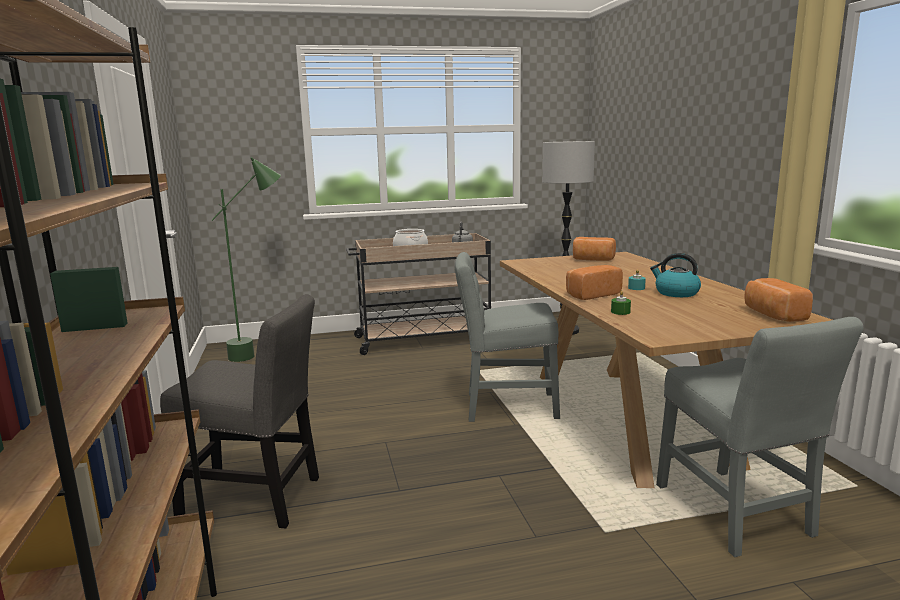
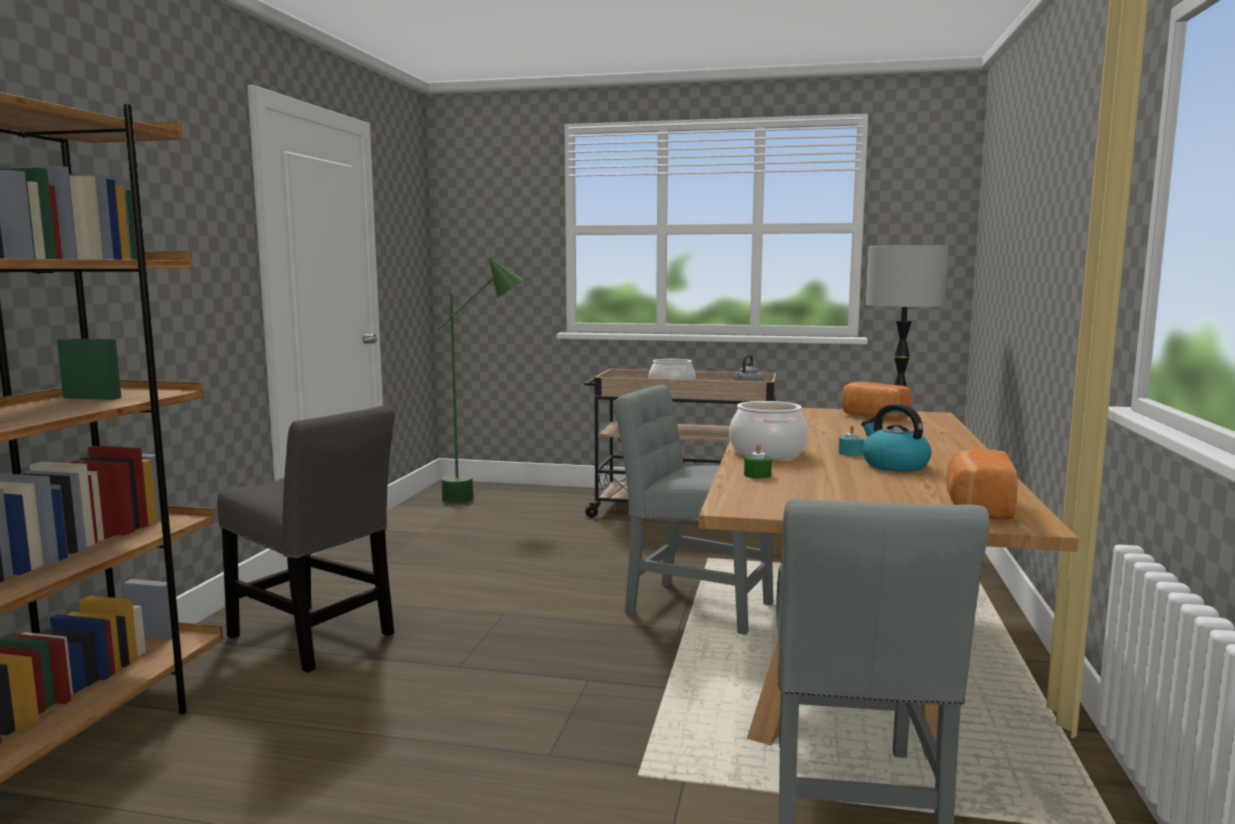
camera: 25 degrees right, 5 degrees down
(591, 294) = (768, 453): bread -> cooking pot

